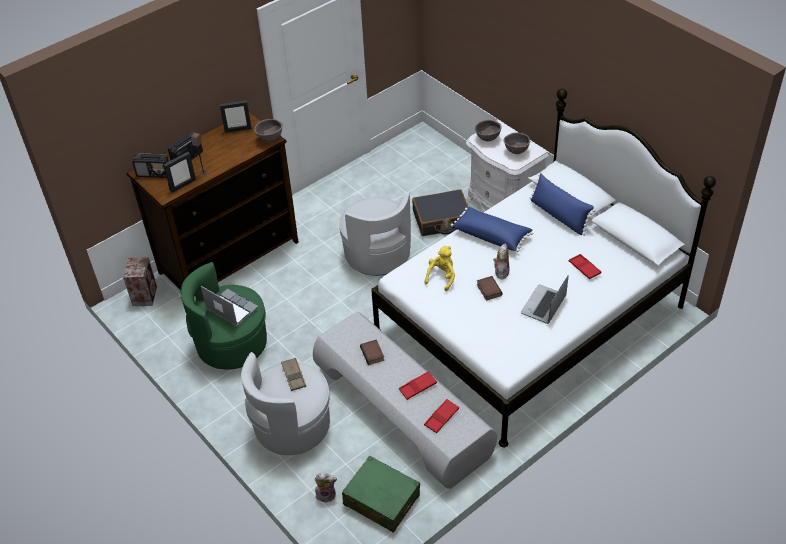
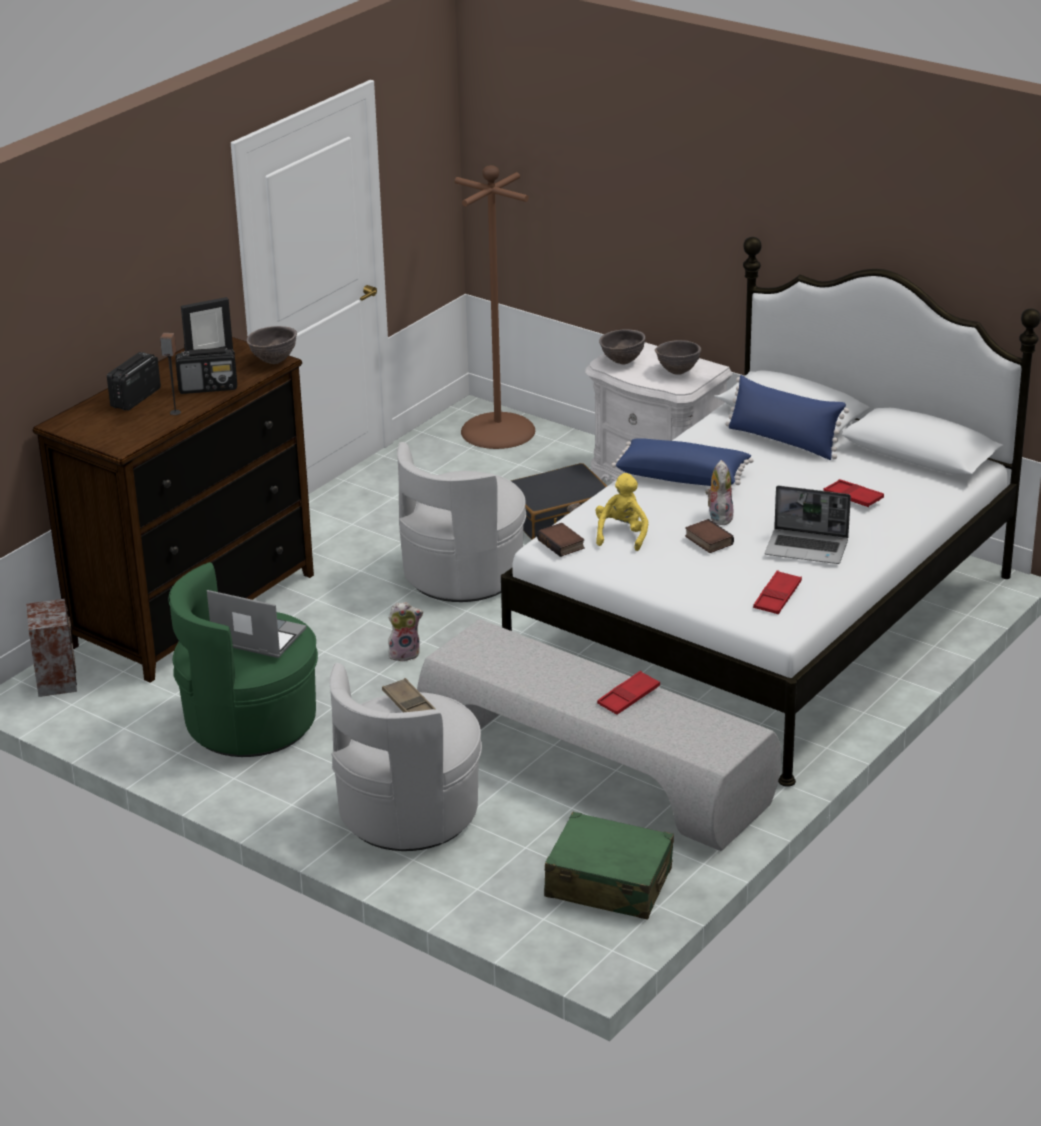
camera: 15 degrees left, 15 degrees down
(154, 173) = (85, 423): radio -> radio (208, 388)
(182, 185) = (145, 430): picture frame -> none
(326, 494) = (509, 891): plush toy -> plush toy (405, 653)
(373, 354) = (533, 667): book -> book (562, 544)
(377, 254) = (463, 574): white armchair -> white armchair turned 75 degrees clockwise
(429, 151) = (498, 431): none -> brown clothes rack
(441, 418) = (686, 728): red tray -> red tray (777, 597)
(544, 305) = (807, 548): laptop -> laptop turned 90 degrees counterclockwise

